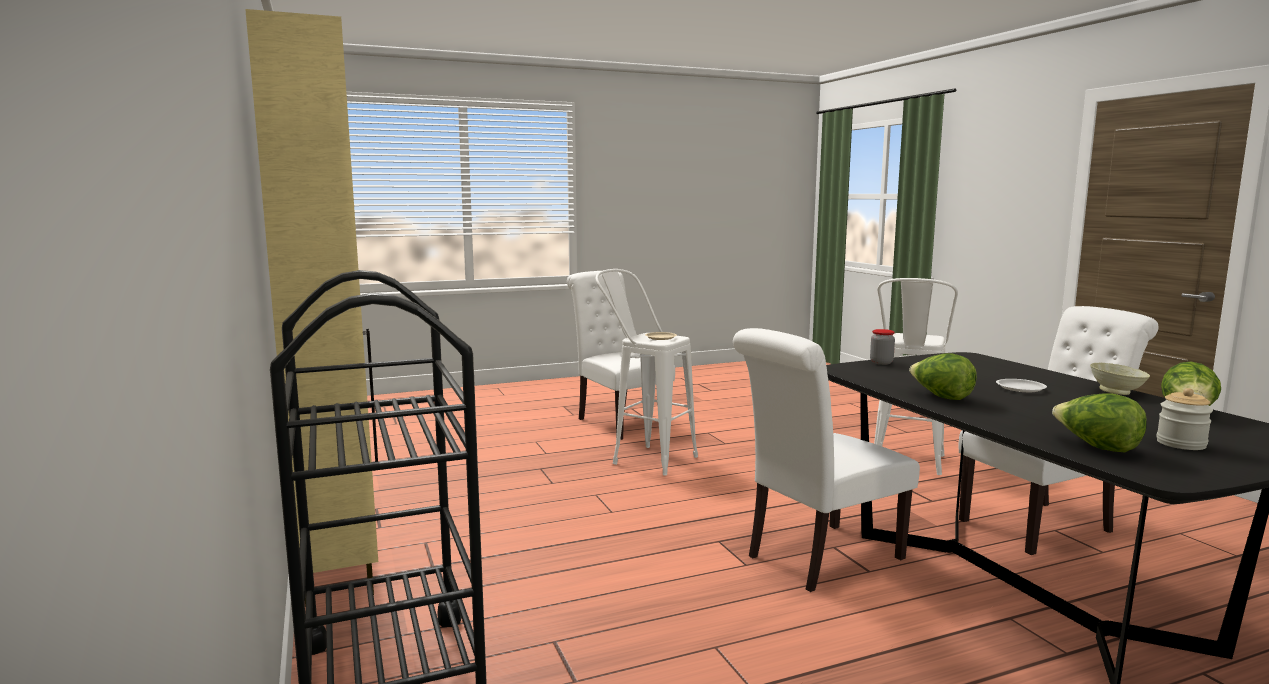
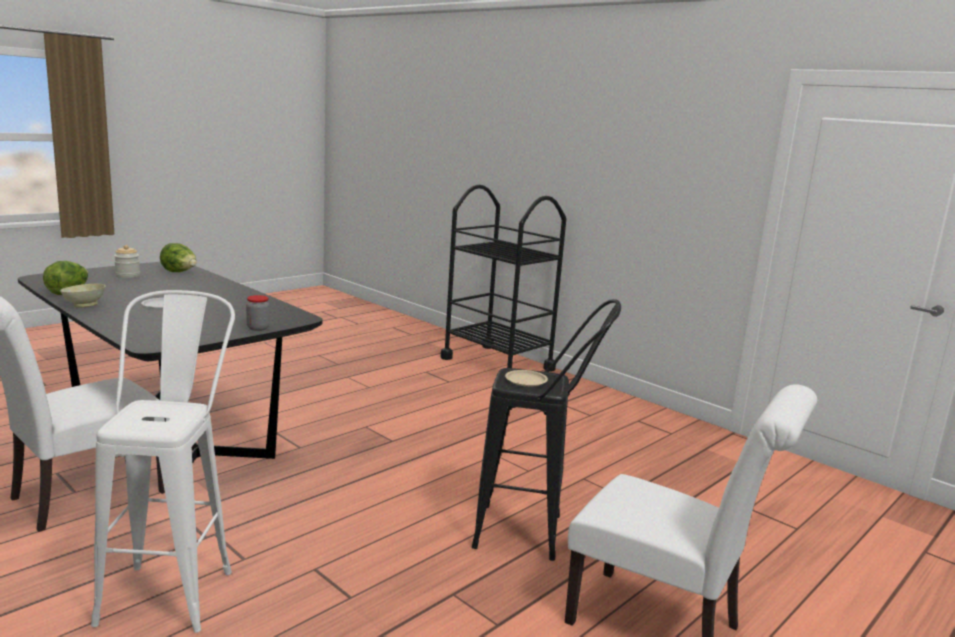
camera: 155 degrees right, 5 degrees up
(339, 566) = (610, 397): beige cabinet -> none
(644, 458) = (534, 534): white stool -> black stool
(817, 559) = (314, 436): white chair -> none
(941, 397) = (234, 296): lettuce -> none

